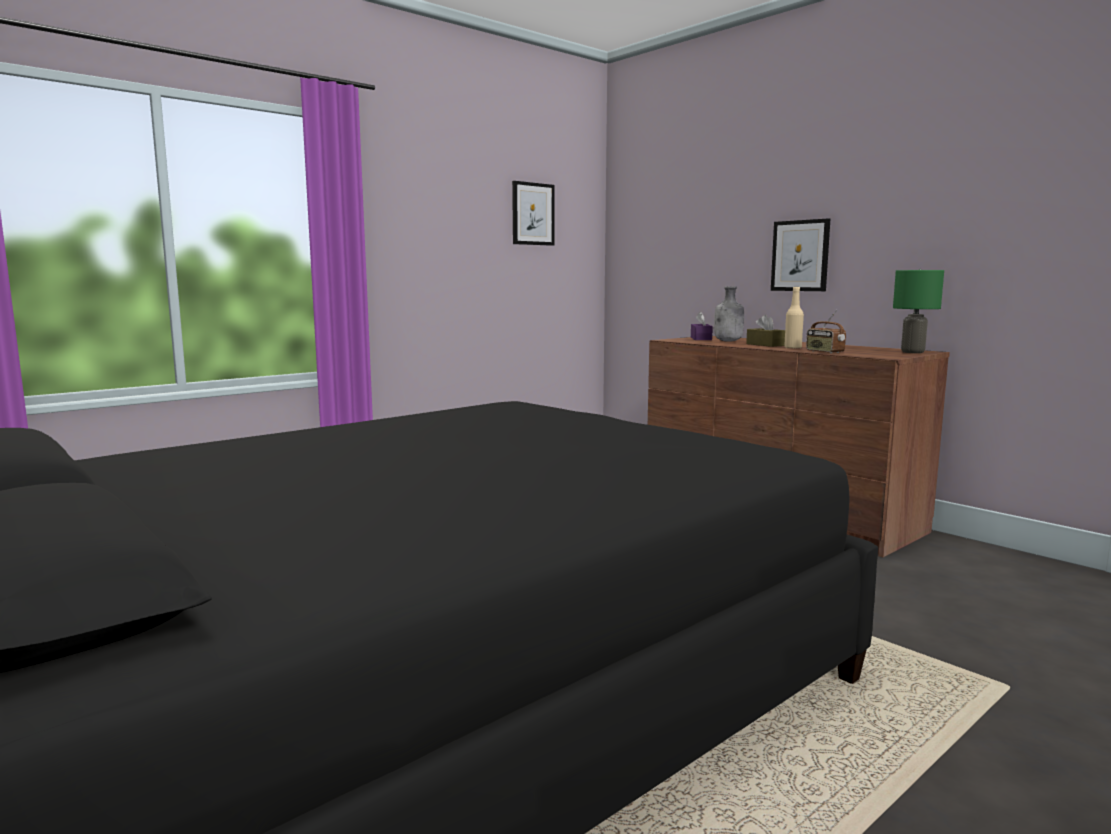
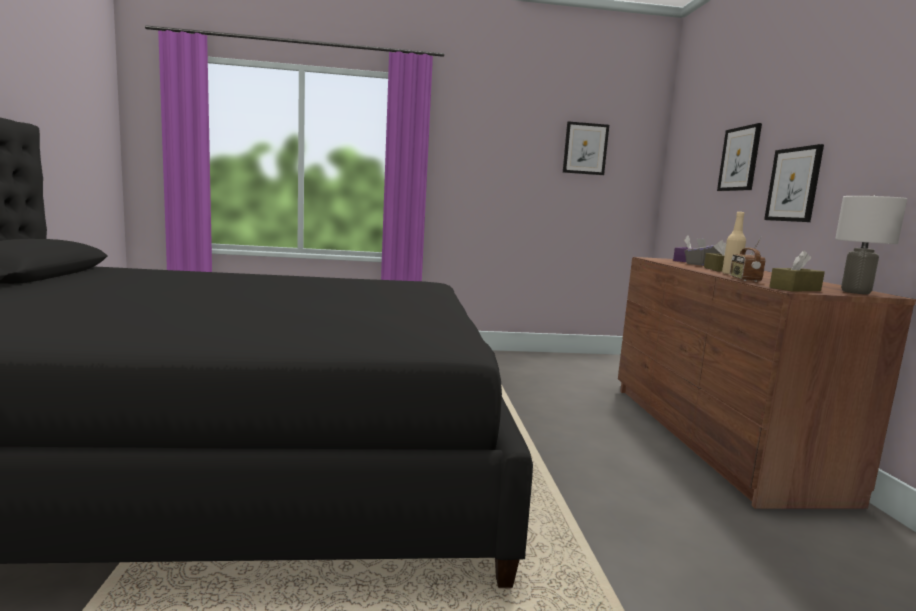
camera: 35 degrees right, 0 degrees up
(724, 228) = (739, 159): none -> picture
(728, 341) = (700, 264): grey bottle -> grey tissue box
(884, 355) = (795, 289): none -> brown tissue box
(912, 352) = (854, 292): green table lamp -> white table lamp

